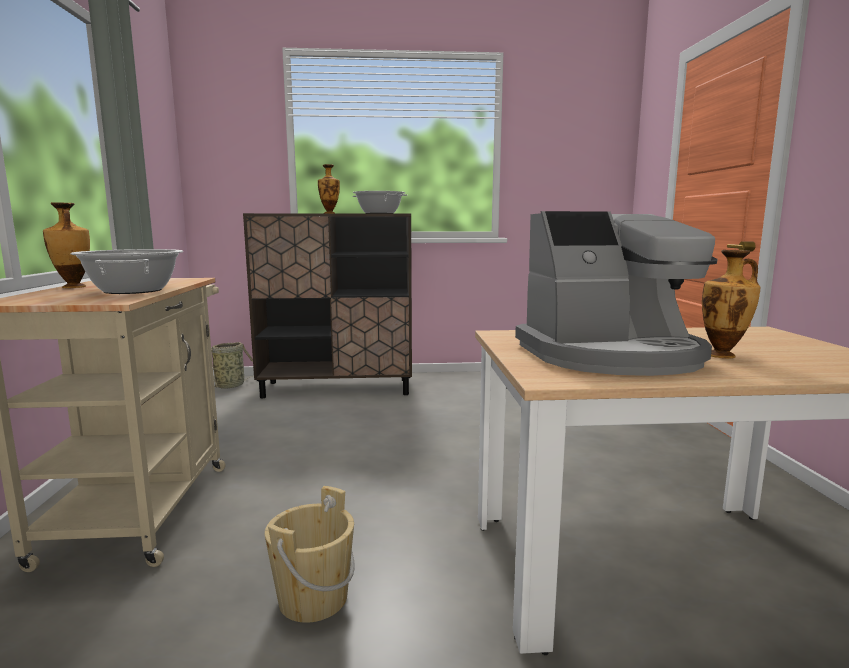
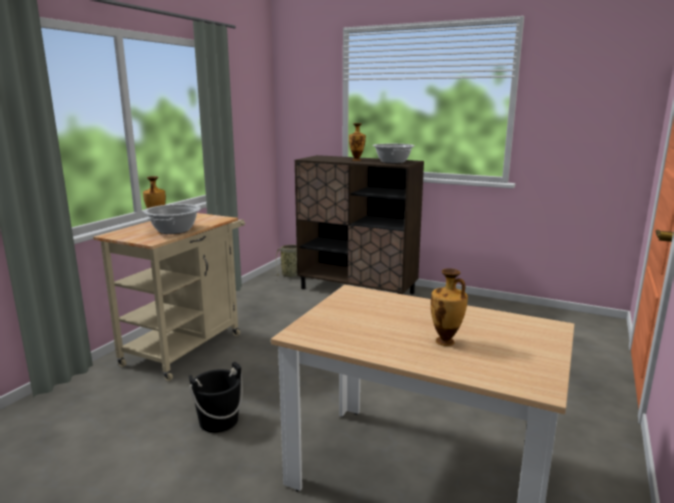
camera: 30 degrees right, 5 degrees up
(313, 598) = (219, 421): beige bucket -> black bucket
(611, 355) = (373, 325): coffee machine -> none

